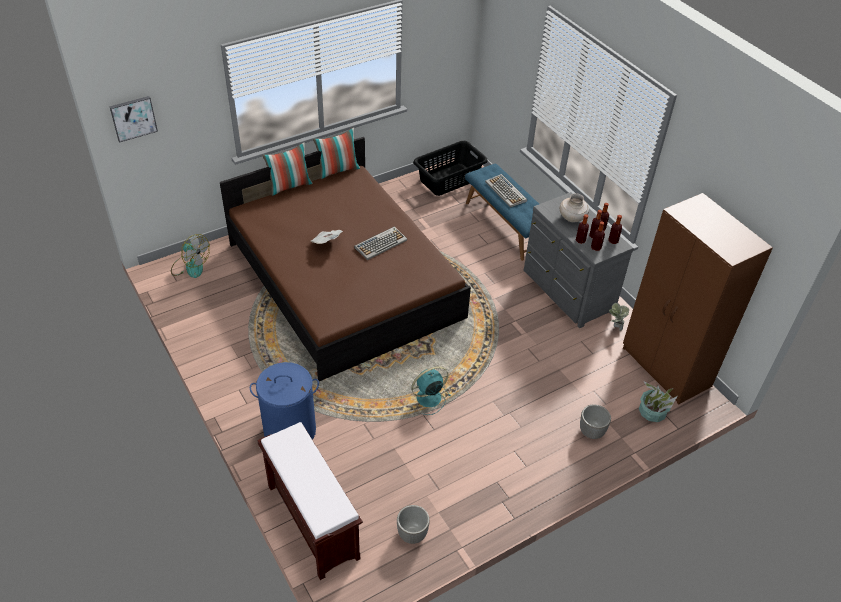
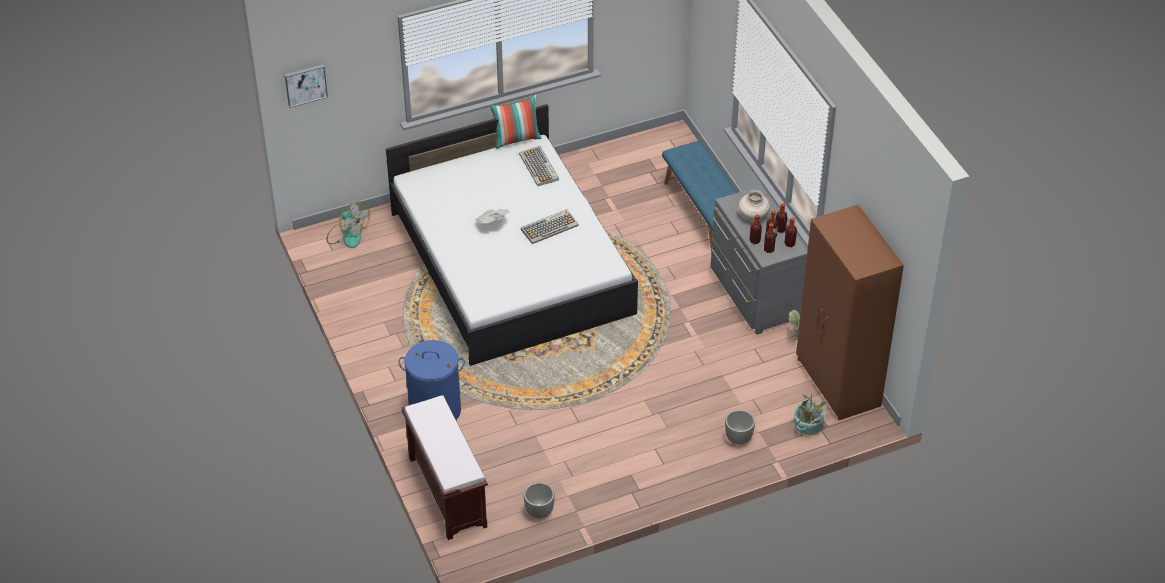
camera: 10 degrees right, 0 degrees up
(289, 186) = (461, 154): pillow -> none
(343, 280) = (510, 263): brown bed -> white bed
(427, 398) = (578, 391): turquoise fan -> none
(449, 179) = (651, 153): black laundry basket -> none
(506, 192) = (703, 176): keyboard -> keyboard (539, 167)

